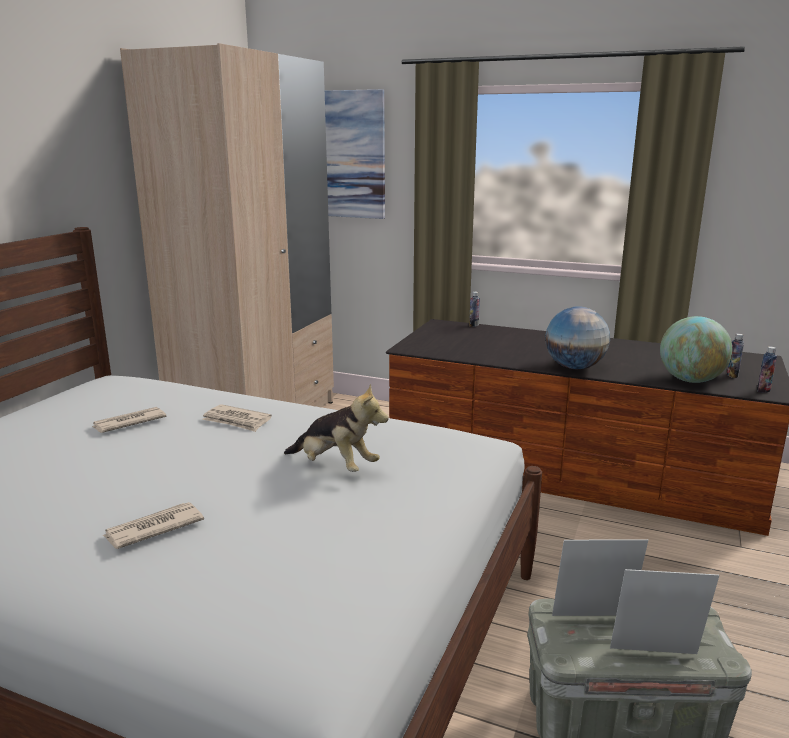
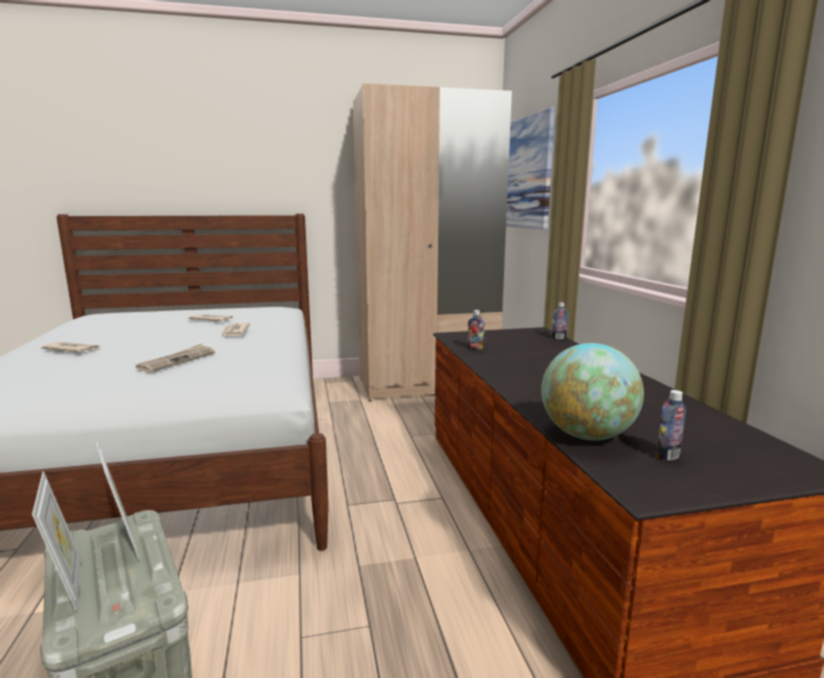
camera: 55 degrees right, 5 degrees down
(335, 466) = (177, 360): plush toy -> newspaper
(574, 367) = (515, 383): globe -> none
(763, 390) = (642, 483): bottle -> bottle (475, 348)

